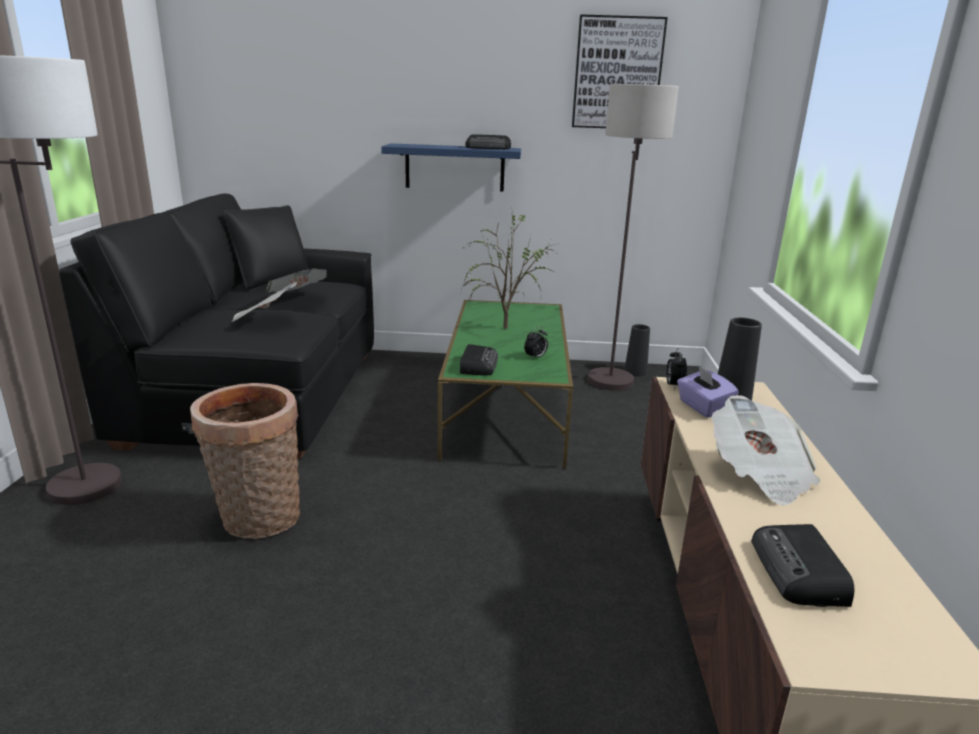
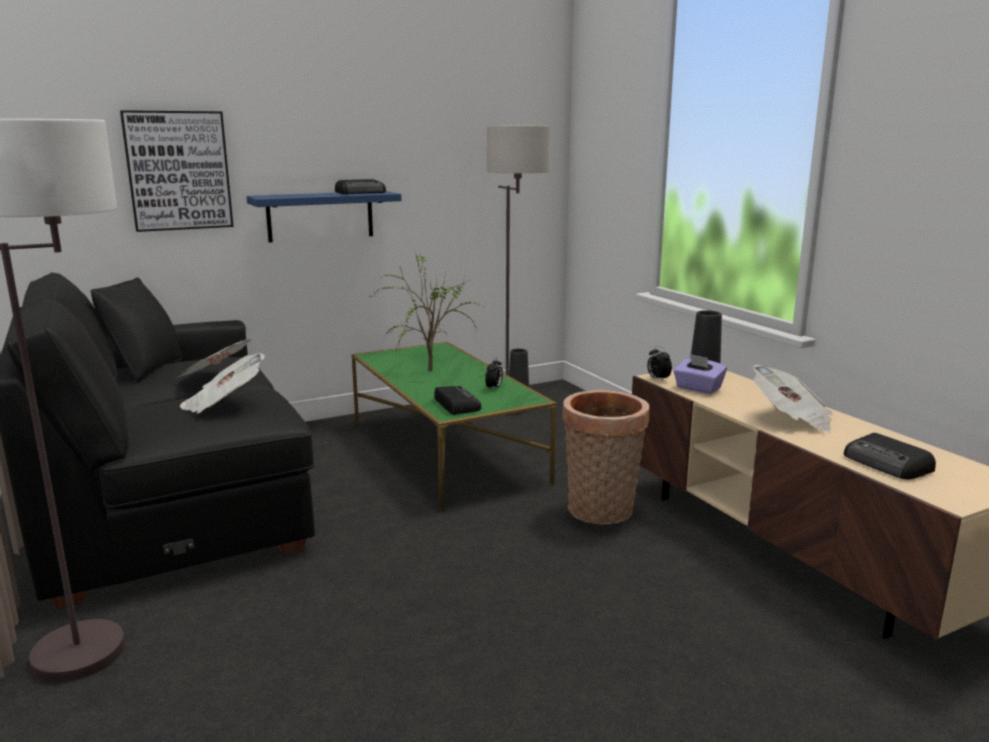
camera: 30 degrees left, 5 degrees down
(257, 521) = (334, 613): basket -> basket (601, 512)
(617, 73) = (467, 115): picture -> picture (178, 171)

